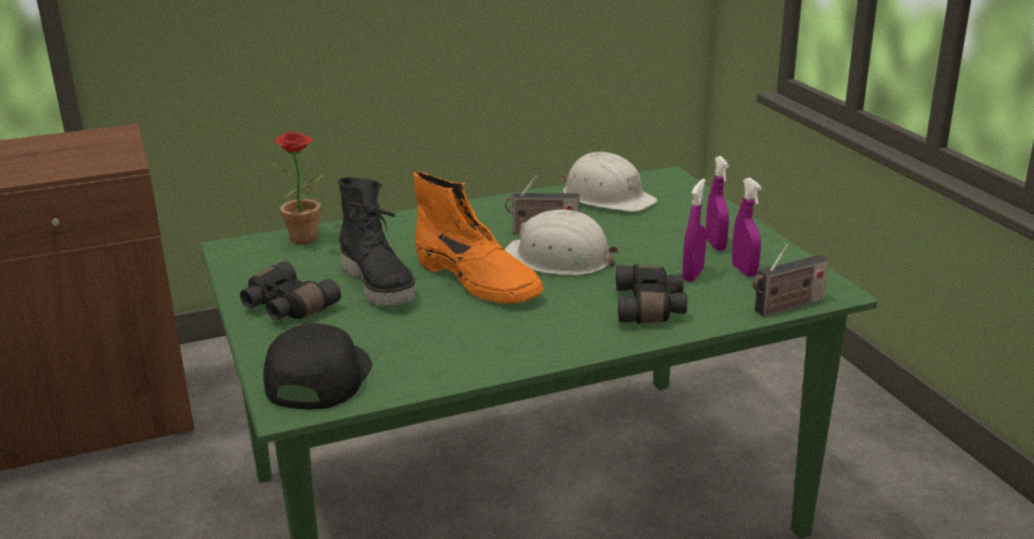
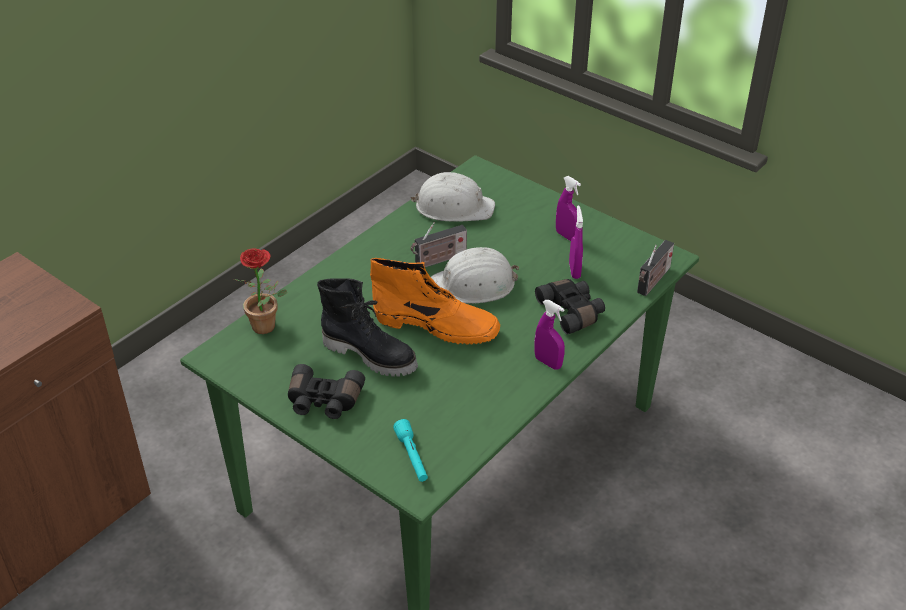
camera: 30 degrees left, 15 degrees up
(317, 377) = (412, 457): black cap -> turquoise flashlight
(744, 270) = (603, 256): purple spray bottle -> purple spray bottle (548, 362)

